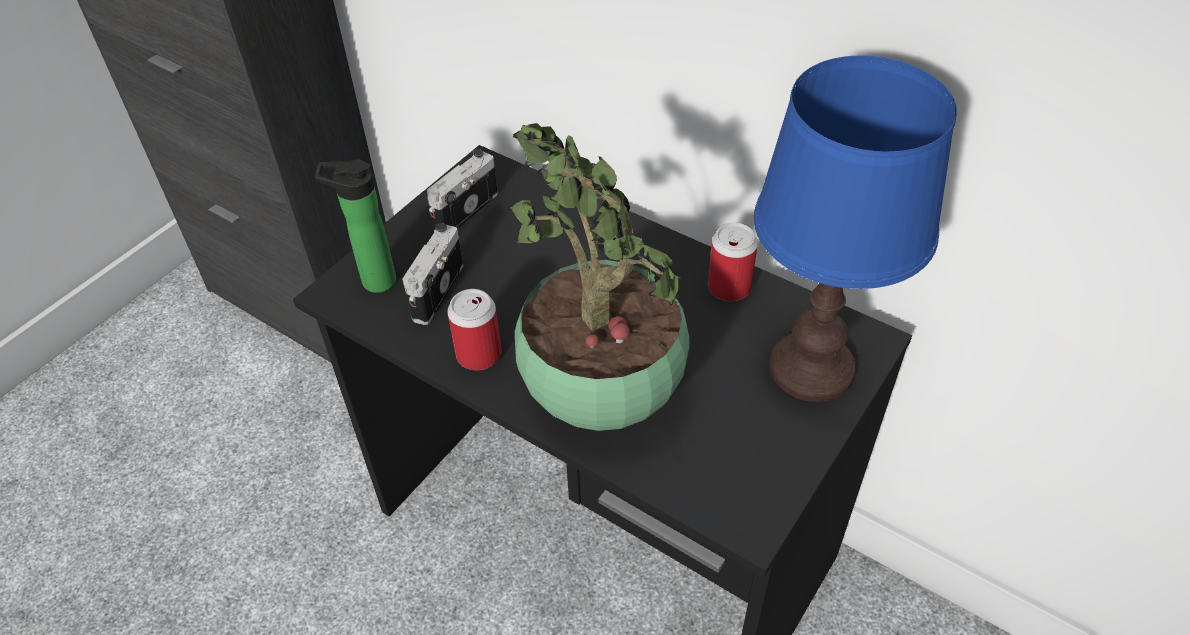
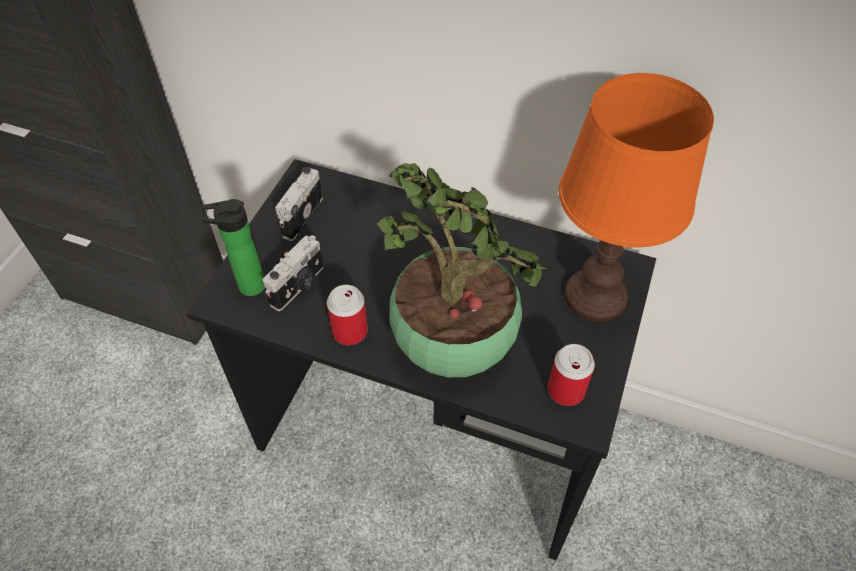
camera: 15 degrees left, 5 degrees up
(435, 291) = (299, 286): camera -> camera turned 150 degrees counterclockwise
(729, 287) = (519, 244): can -> can (566, 390)
(810, 369) = (594, 297): blue table lamp -> orange table lamp

